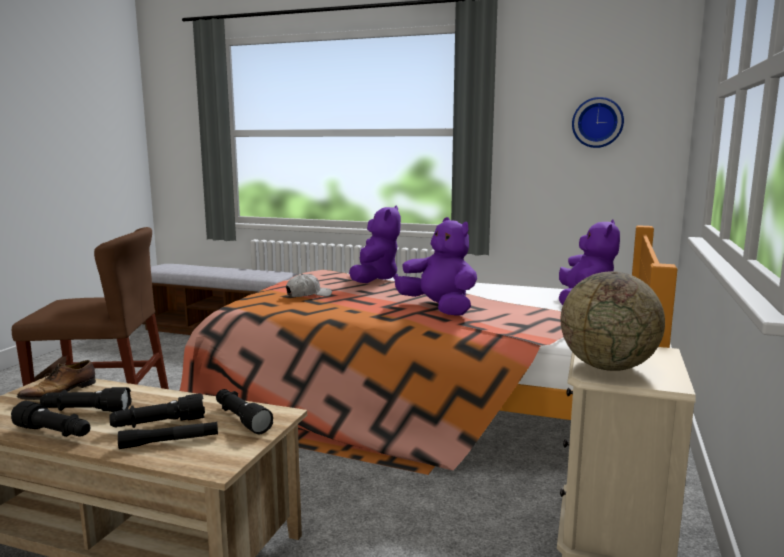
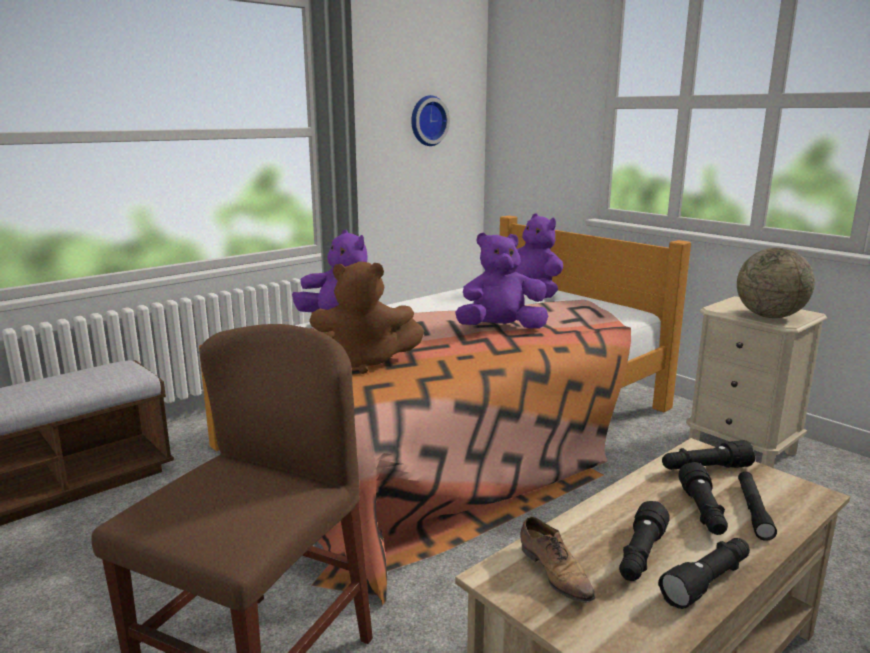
camera: 60 degrees left, 5 degrees up
(308, 295) = (365, 362): white cap -> brown plush toy

